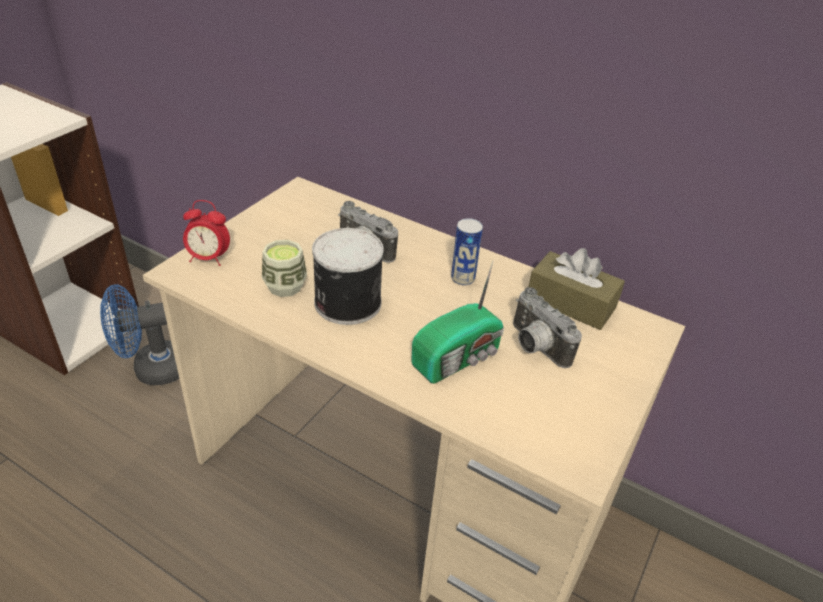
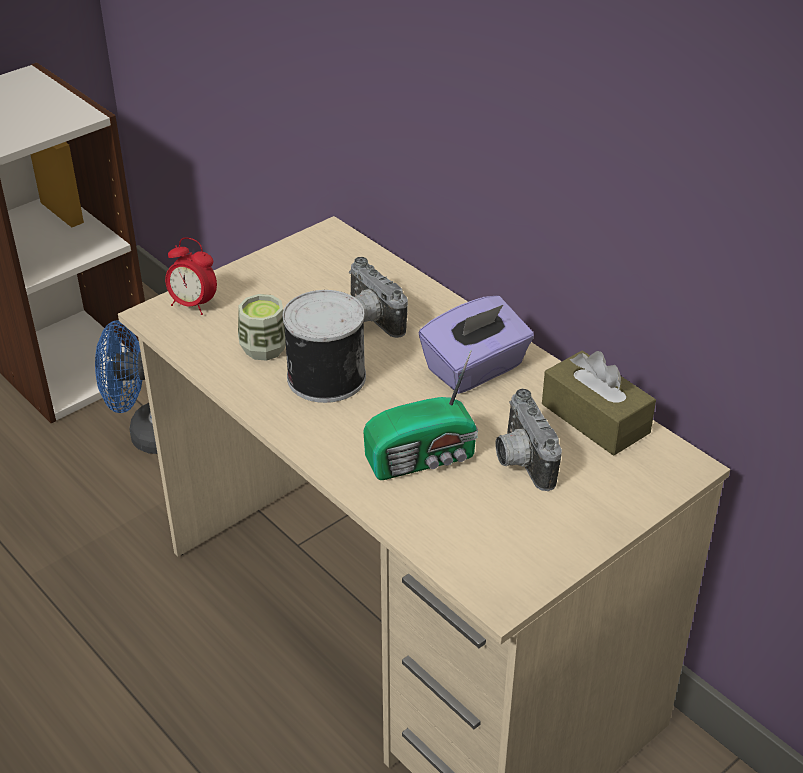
camera: 20 degrees right, 0 degrees up
(463, 278) = (475, 369): can -> purple tissue box

